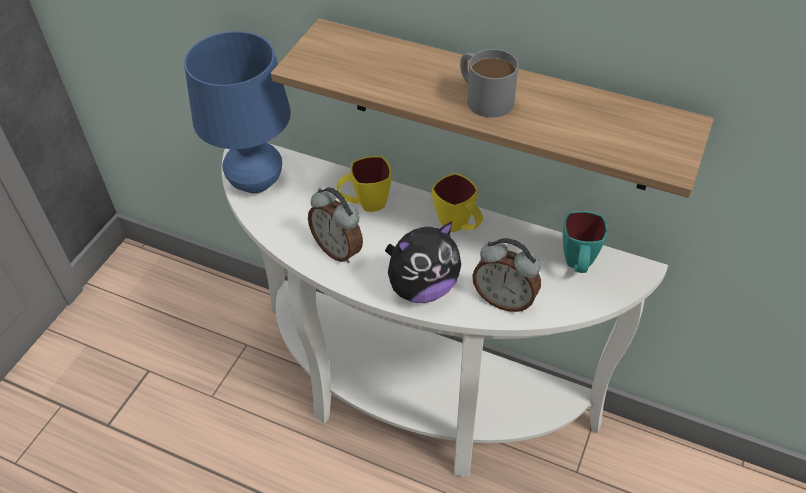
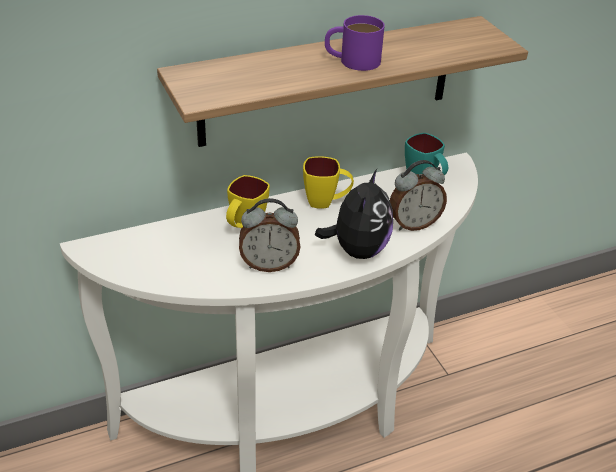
camera: 50 degrees left, 10 degrees down
(256, 182) = (136, 263): blue table lamp -> none
(483, 97) = (352, 60): grey mug -> purple mug

